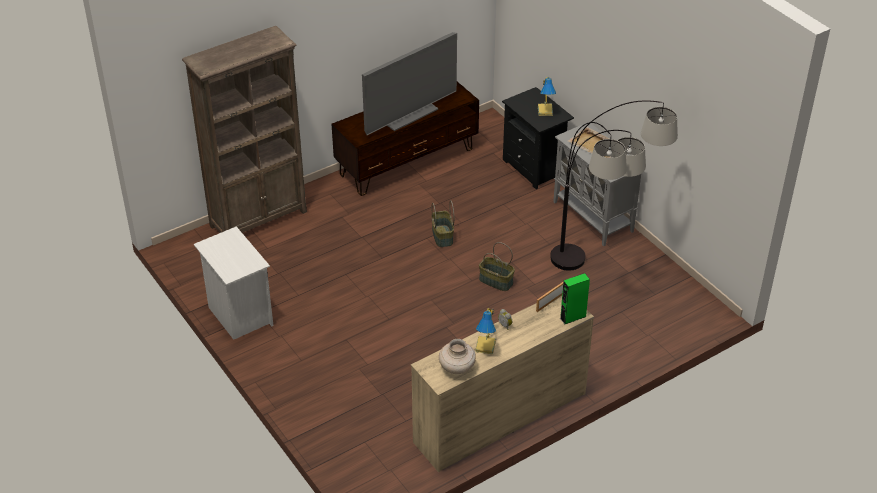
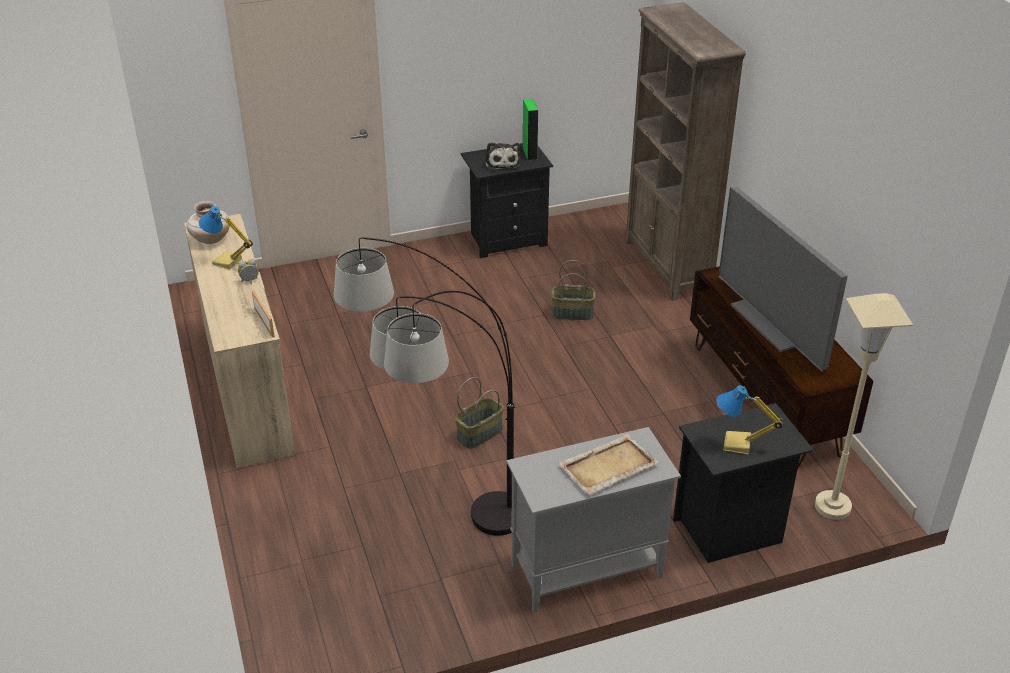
camera: 105 degrees right, 5 degrees down
(238, 315) = (506, 239): white nightstand -> black nightstand
(239, 255) = (502, 162): none -> plush toy
(442, 236) = (590, 402): basket -> basket (573, 313)
(497, 133) = (832, 506): none -> beige floor lamp
(573, 317) = (225, 334): green speaker -> green speaker (529, 153)

